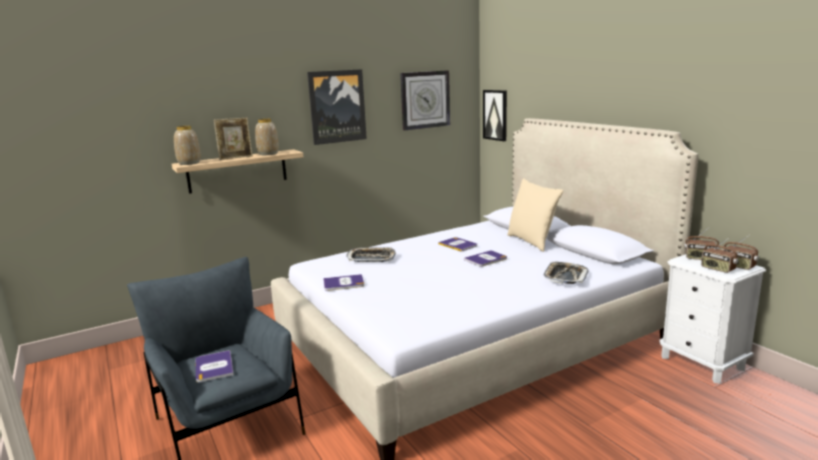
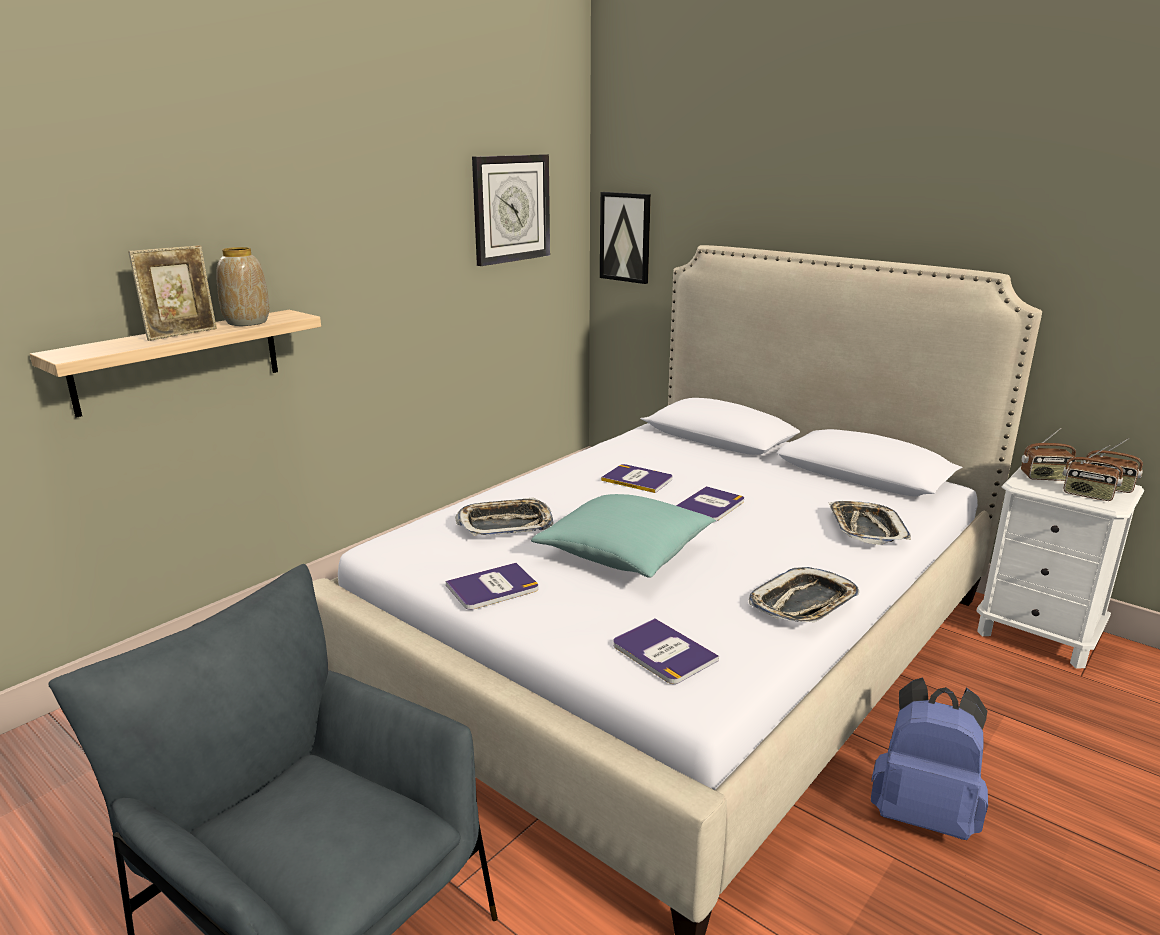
camera: 20 degrees left, 5 degrees up
(189, 163) = (80, 352): vase -> none
(214, 367) = (311, 838): book -> book (663, 652)
(337, 106) = (366, 221): picture -> none
(420, 276) = (625, 554): none -> turquoise pillow
(492, 305) = (804, 604): none -> tray
(532, 242) = (752, 463): beige pillow -> none
(551, 434) = (922, 813): none -> blue backpack

